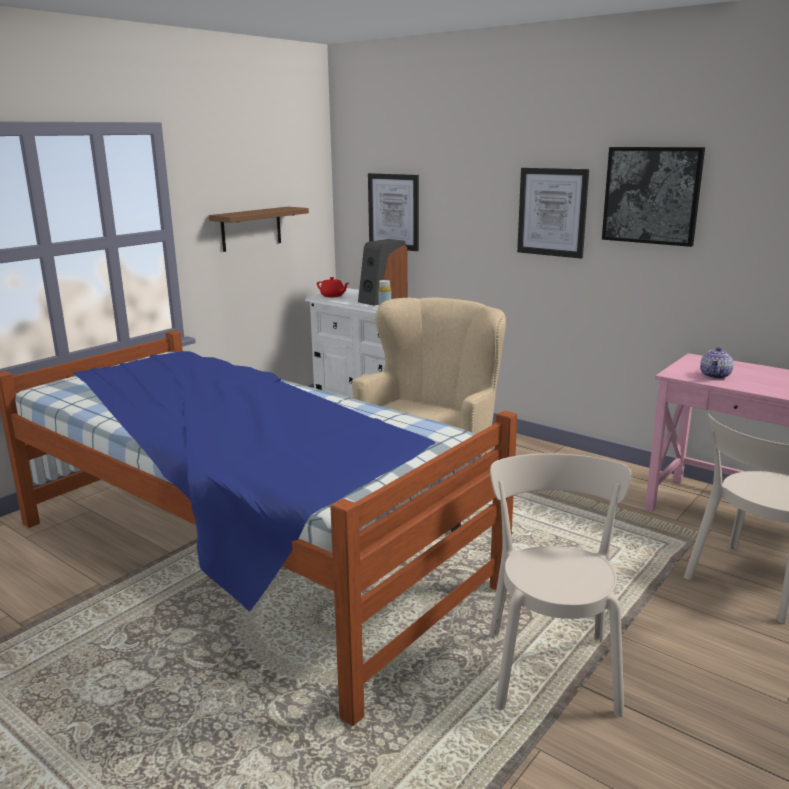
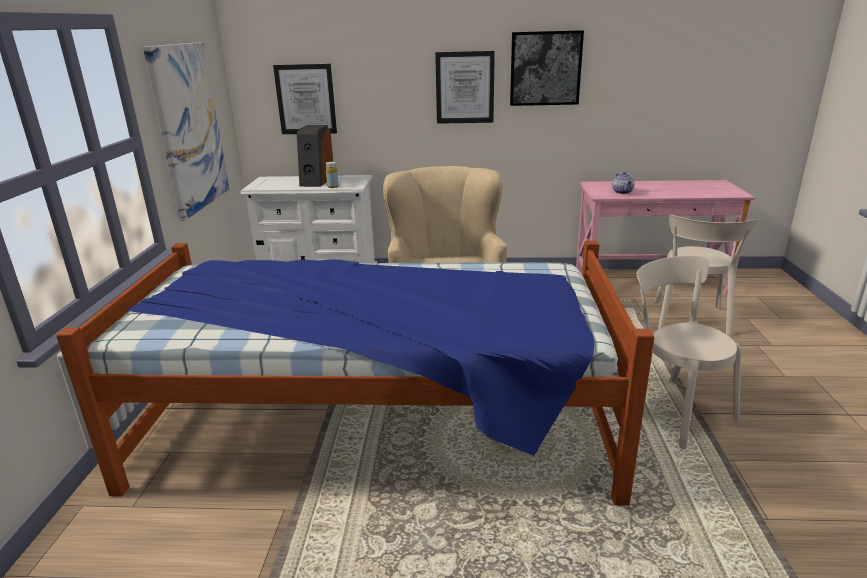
camera: 35 degrees left, 5 degrees up
(251, 229) = (189, 128): brown shelf -> picture
(333, 296) = (264, 185): red teapot -> none

